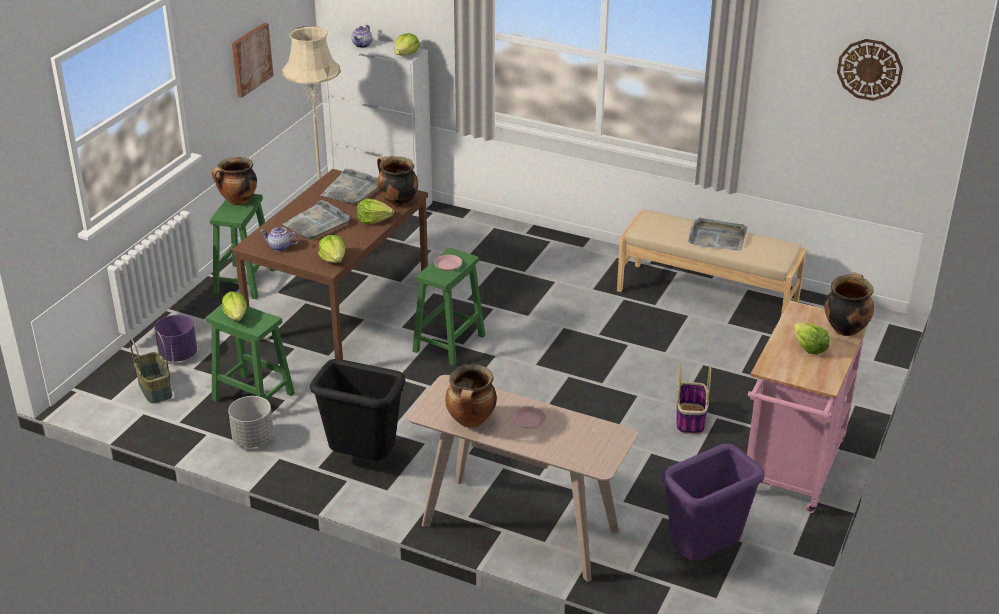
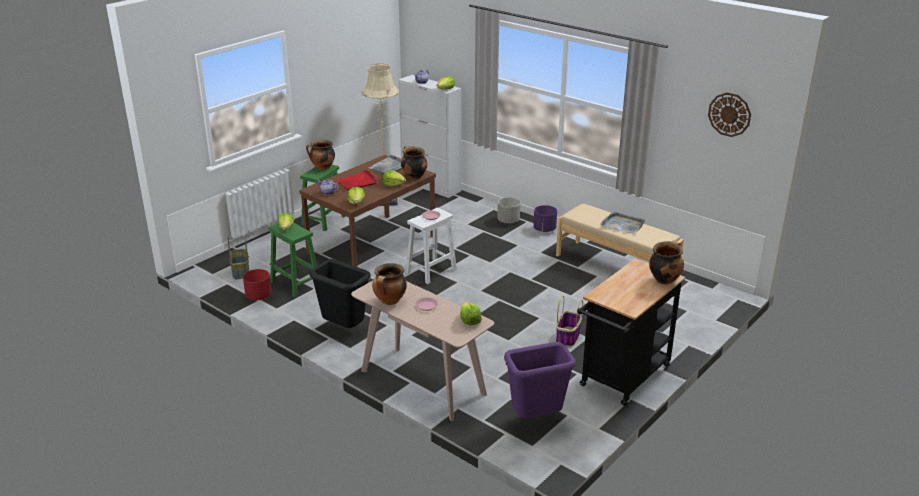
camera: 15 degrees right, 5 degrees down
(178, 355) = (264, 255): purple planter -> purple planter (544, 229)
(205, 427) = (258, 296): none -> red planter
(251, 59) = (346, 82): picture -> none
(253, 439) = (283, 307): grey planter -> grey planter (508, 221)
(317, 223) = (357, 182): grey tray -> red tray
(448, 344) = (430, 271): green stool -> white stool
(791, 472) = (622, 379): pink cart -> black cart
(809, 347) = (632, 287): lettuce -> lettuce (469, 320)

